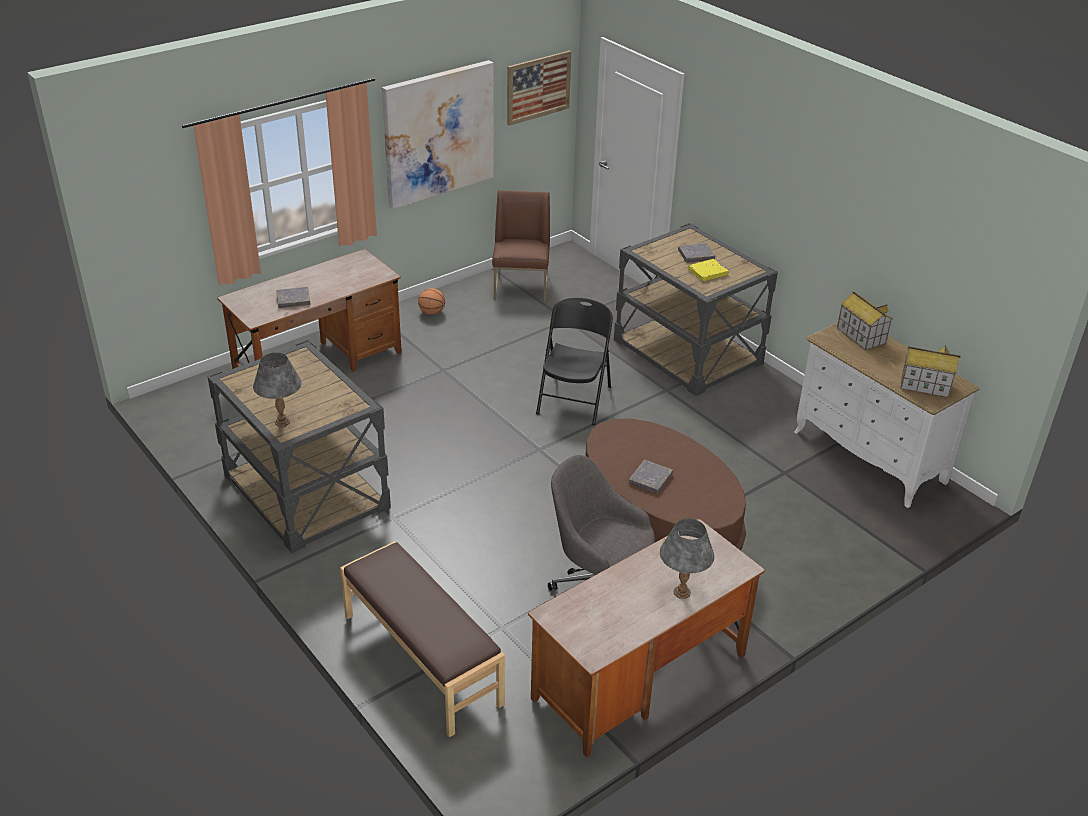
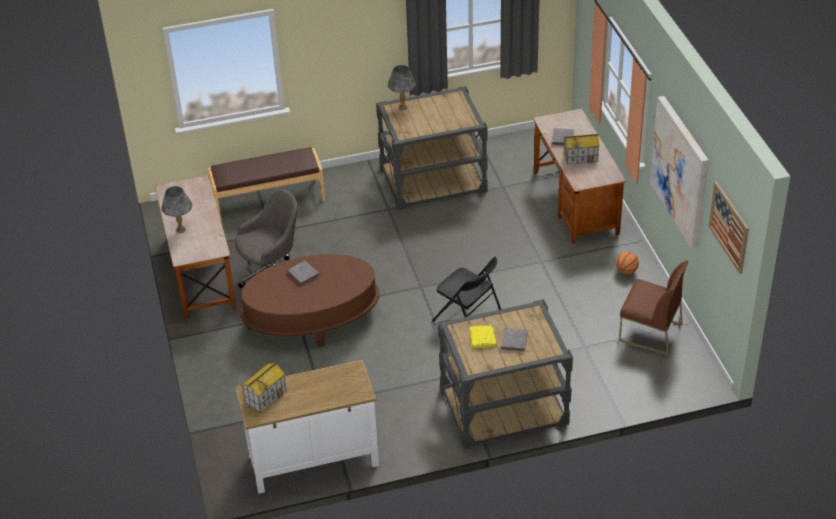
camera: 115 degrees right, 5 degrees up
(860, 335) = (345, 390): toy house -> toy house (581, 157)

